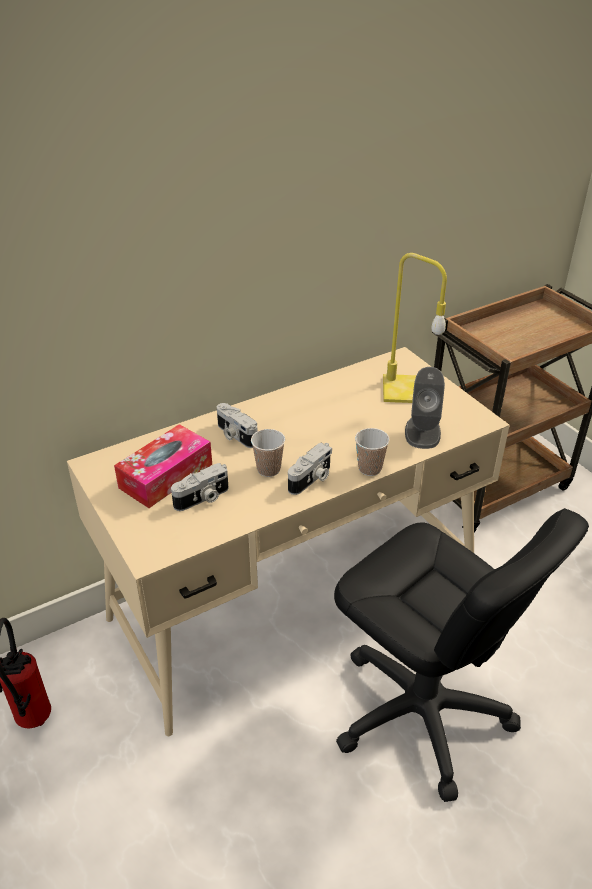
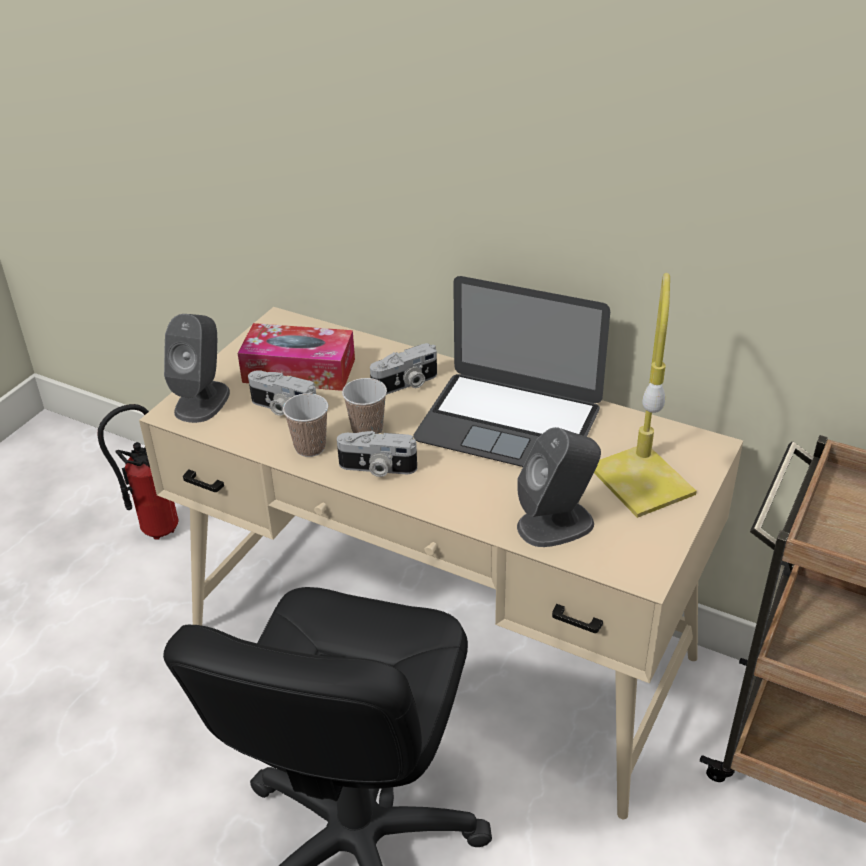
camera: 60 degrees right, 0 degrees up
(149, 536) = (202, 401): none -> grey speaker
(235, 435) = (406, 384): camera -> camera turned 135 degrees counterclockwise
(316, 412) = (509, 422): none -> laptop
(370, 468) = (437, 506): cup -> cup (310, 447)

